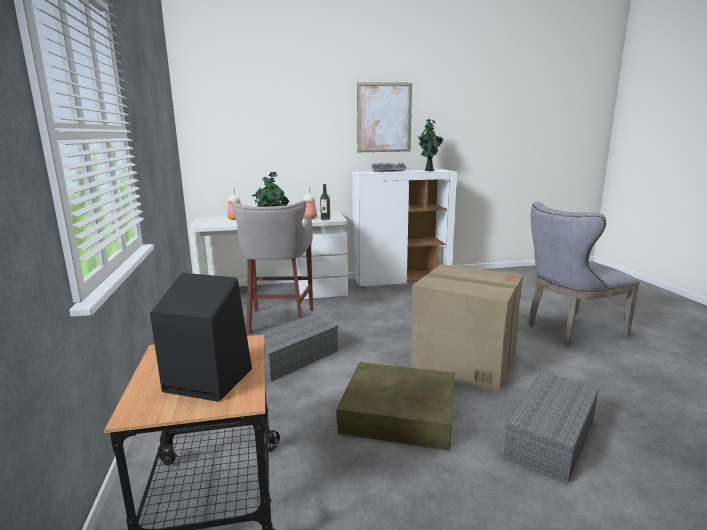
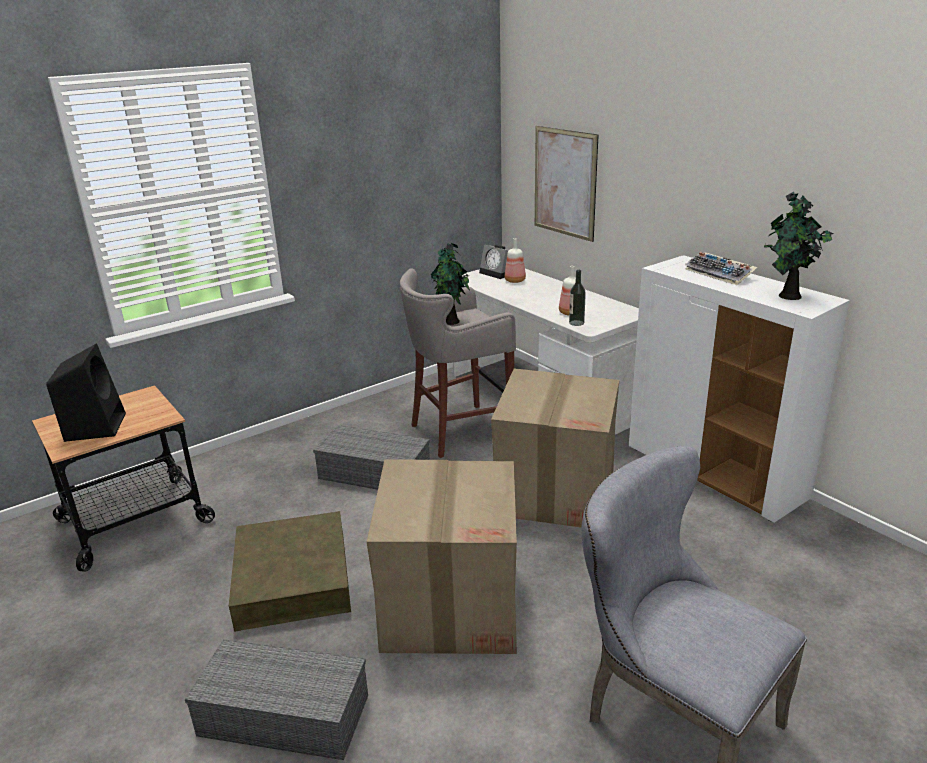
camera: 65 degrees right, 10 degrees up
(213, 219) = (498, 273): none -> alarm clock
(379, 312) = (555, 490): none -> cardboard box
(384, 118) = (749, 169): picture -> picture (564, 183)

